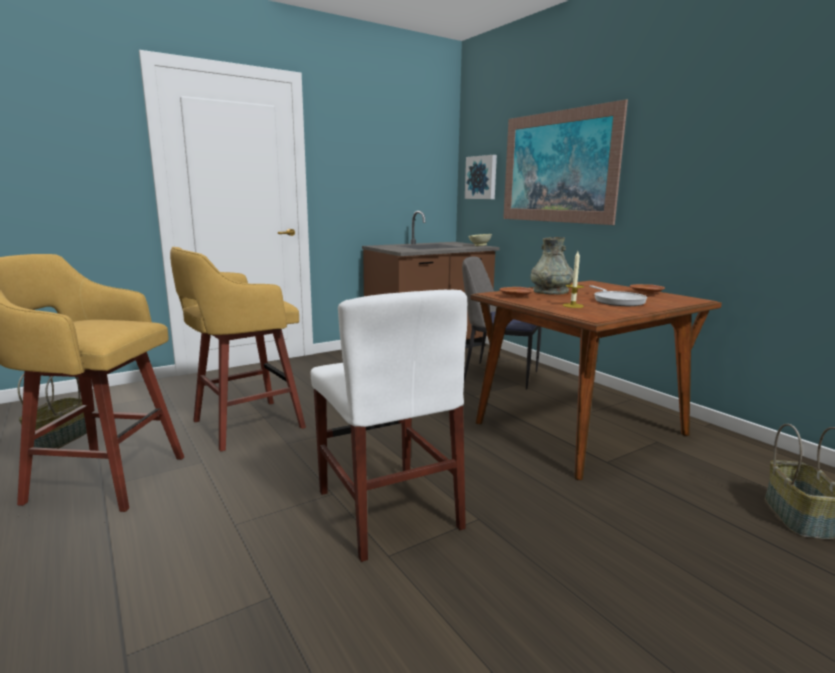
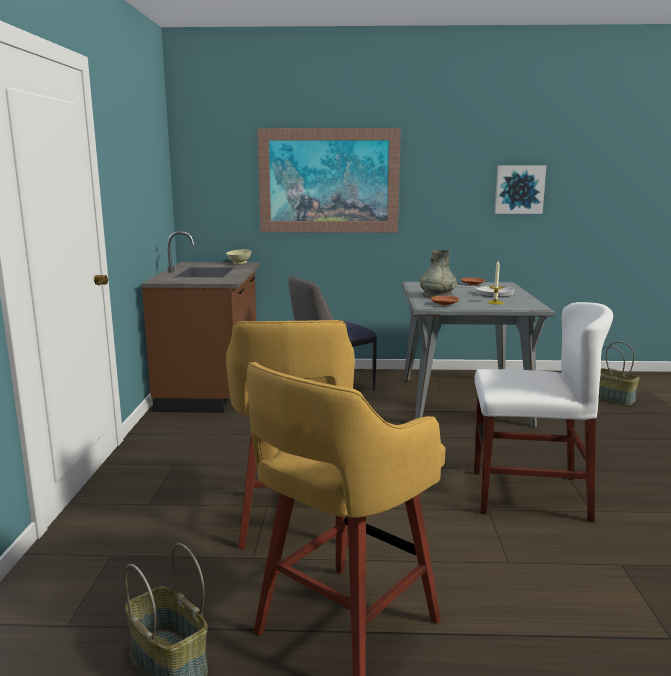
camera: 55 degrees left, 0 degrees up
(482, 177) = (218, 188): picture -> picture (519, 189)
(580, 428) = (463, 400): brown dining table -> grey dining table

